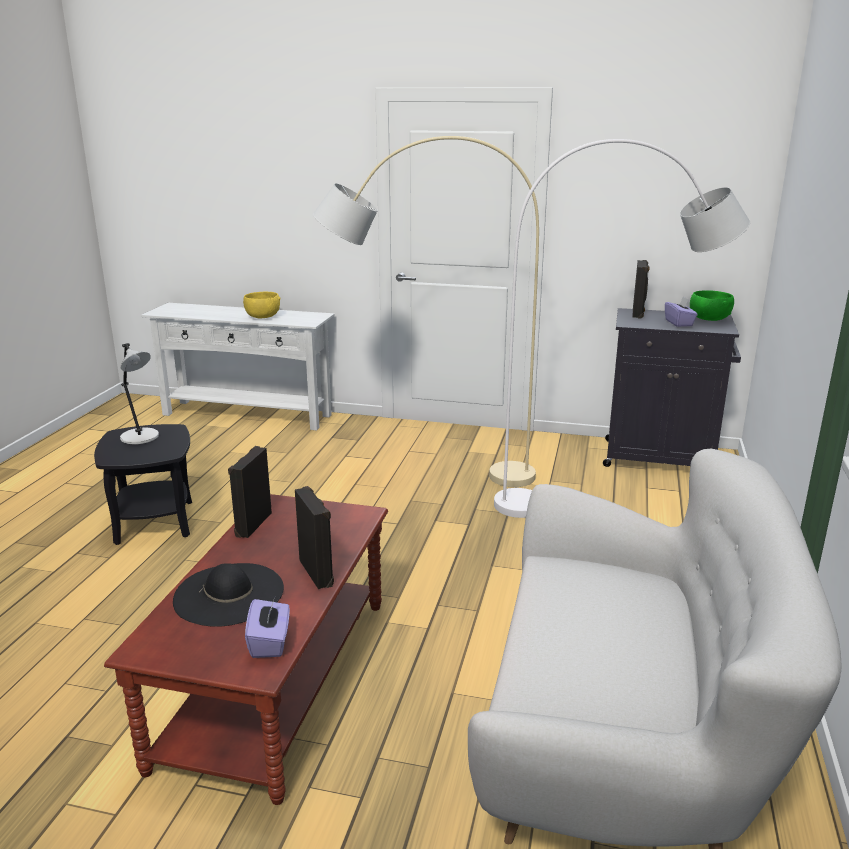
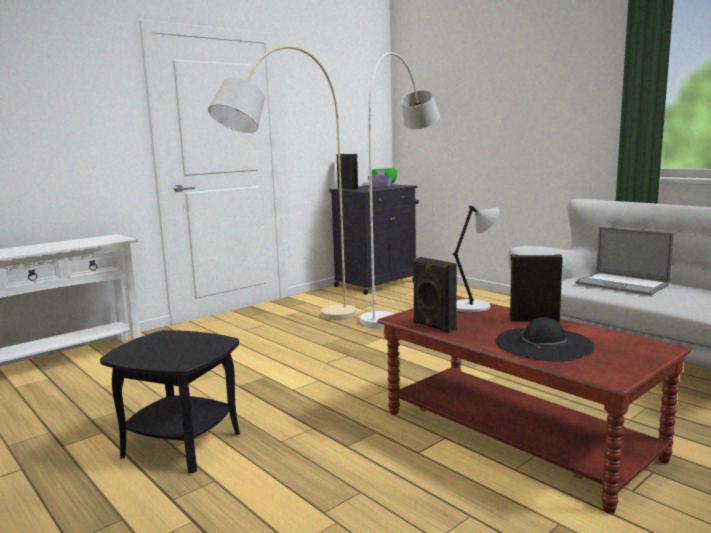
camera: 55 degrees left, 10 degrees down
(141, 437) = (155, 347): grey table lamp -> grey table lamp (473, 306)
(262, 317) = (62, 246): yellow bowl -> none
(270, 642) = (625, 341): purple tissue box -> none
(607, 611) = (621, 284): none -> laptop

